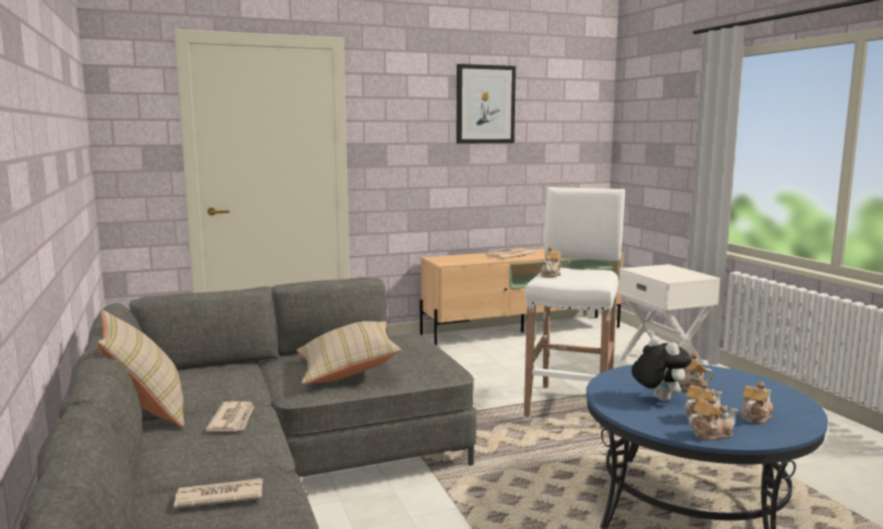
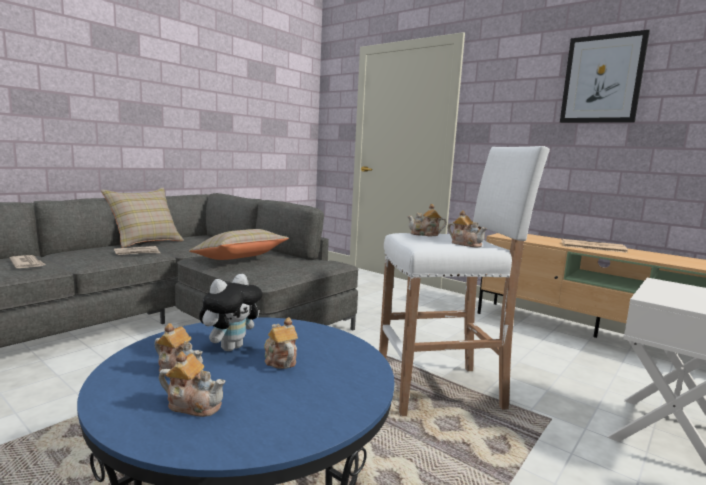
camera: 60 degrees right, 0 degrees up
(710, 434) = (125, 378): teapot -> teapot (466, 244)

